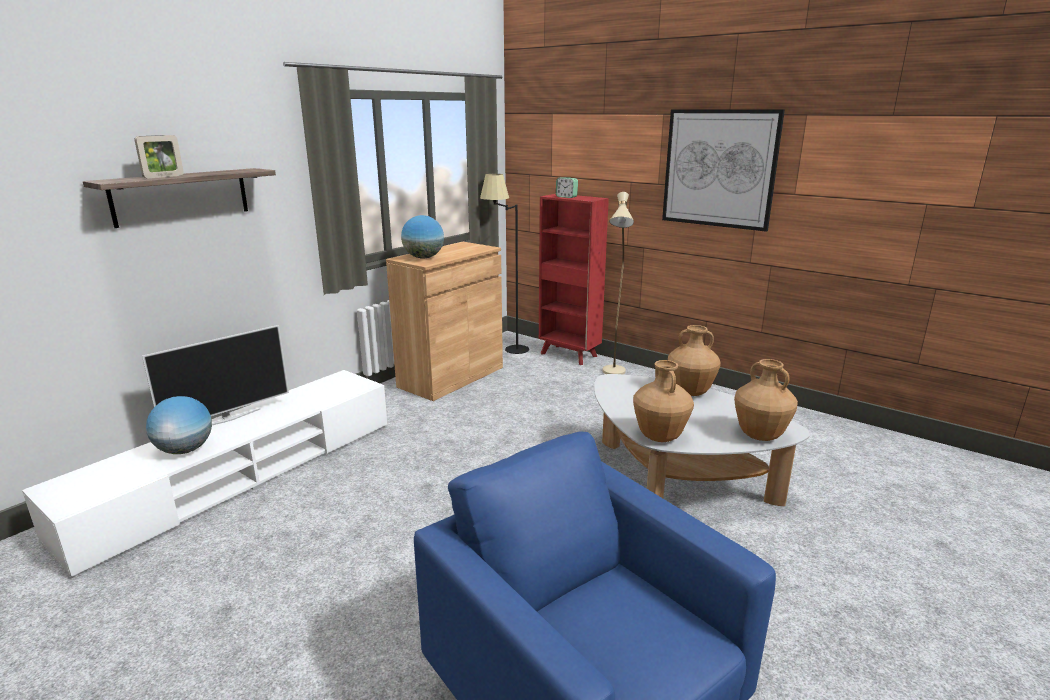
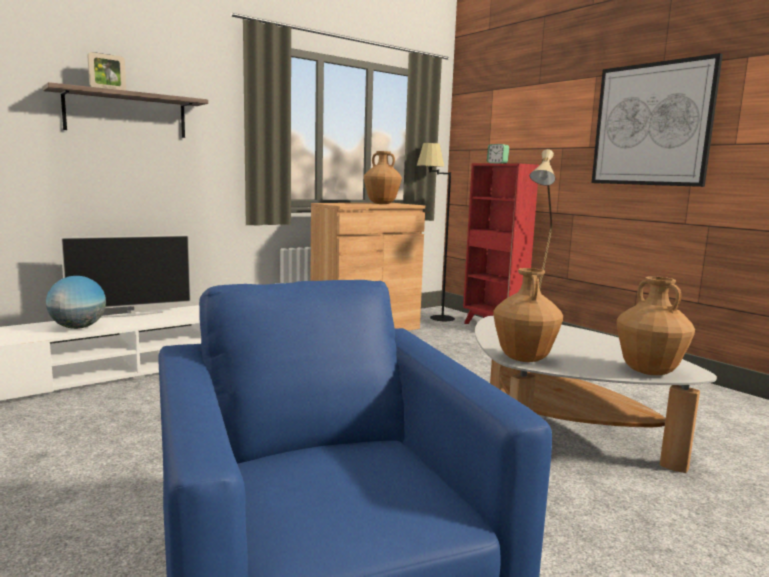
camera: 15 degrees right, 10 degrees down
(423, 257) = (345, 204): globe -> none
(690, 392) = (585, 335): brown vase -> brown vase (382, 204)

